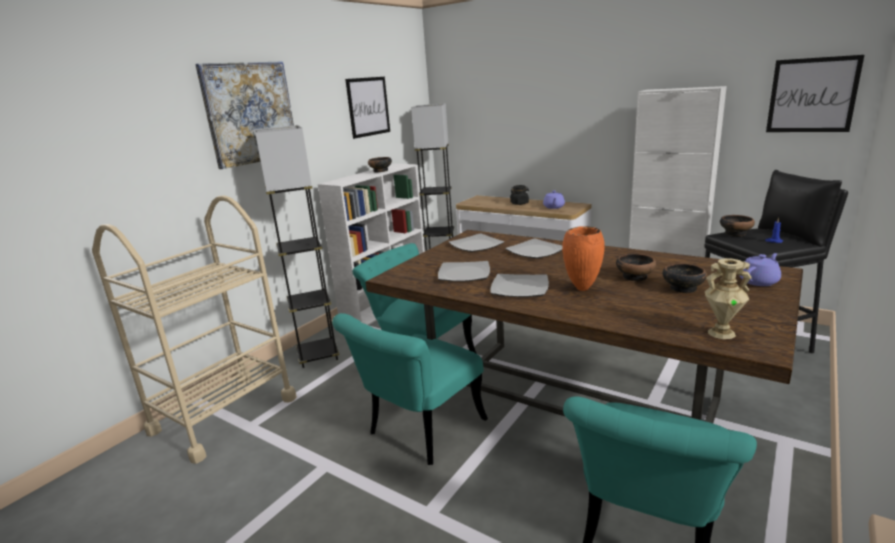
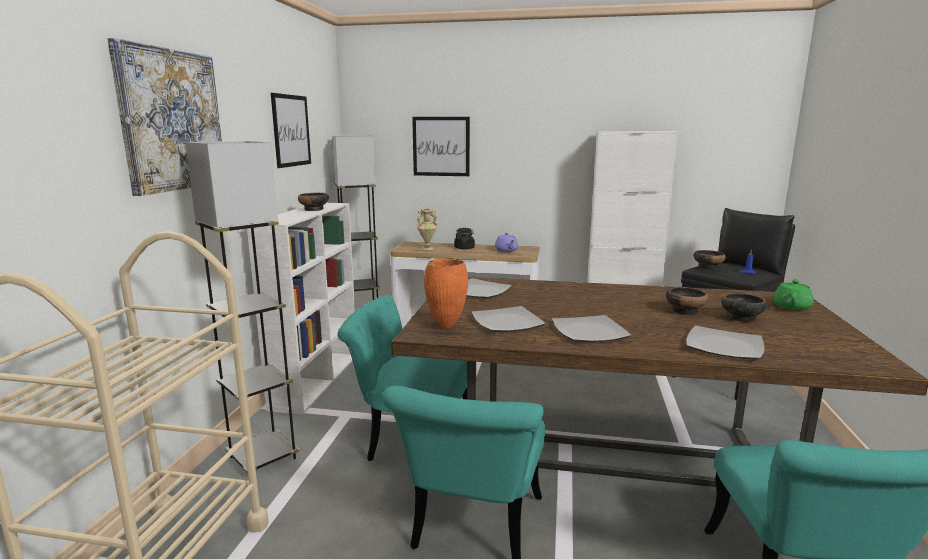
camera: 25 degrees left, 5 degrees down
(534, 251) = (552, 293): plate -> plate (723, 346)
(581, 289) = (652, 327): orange vase -> orange vase (445, 327)
(721, 333) = (832, 355): beige vase -> beige vase (427, 248)
(759, 281) = (791, 306): purple teapot -> green teapot
(812, 95) = (742, 143): picture -> picture (441, 146)

